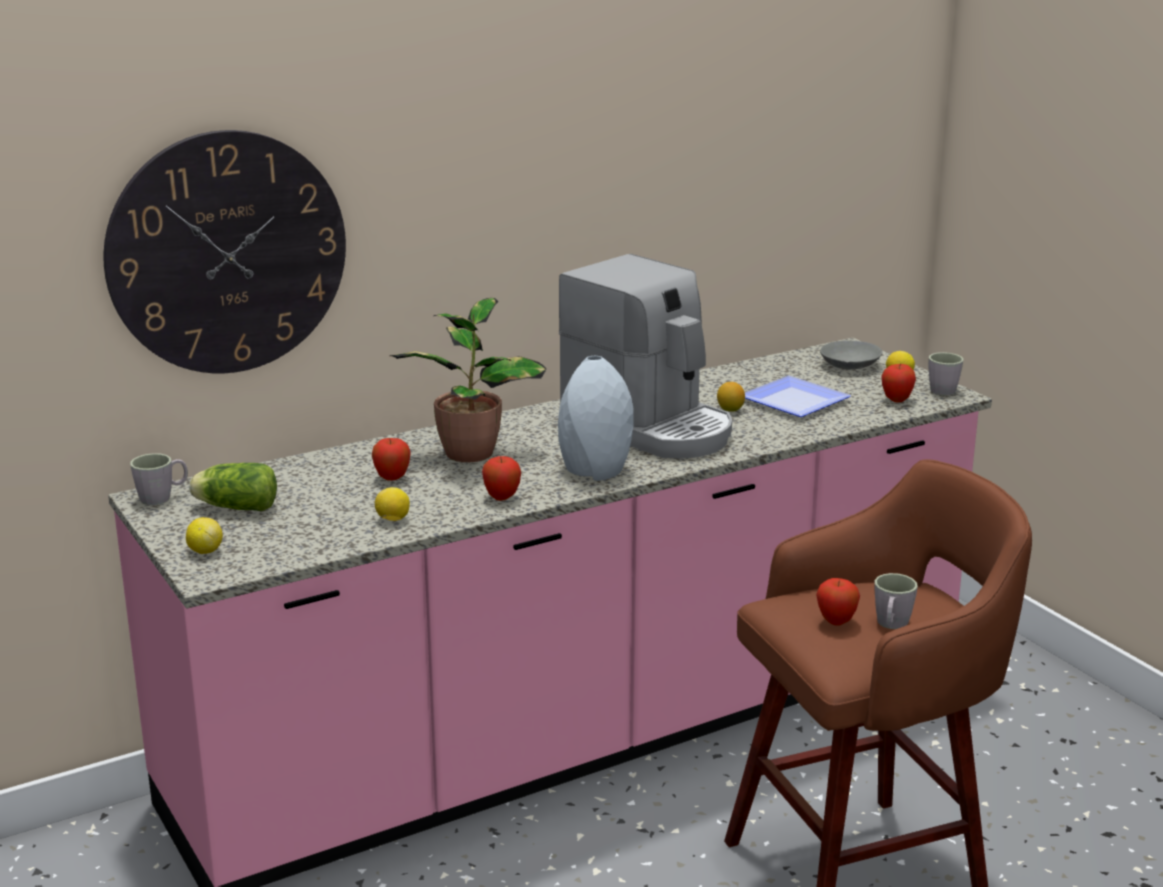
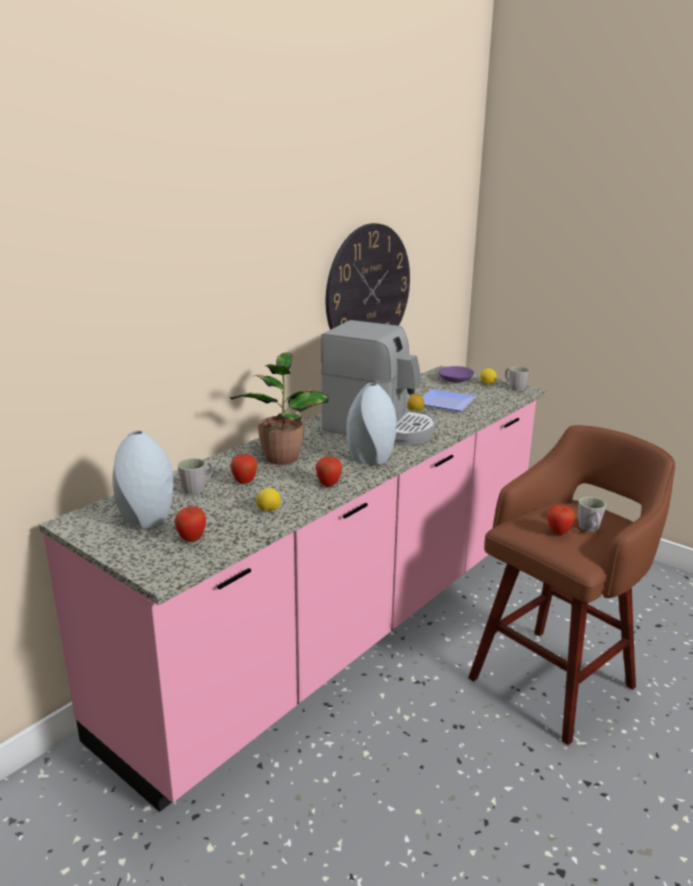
camera: 20 degrees left, 0 degrees up
(162, 497) = (85, 520): grey mug -> grey mug (198, 488)
(205, 551) = (148, 556): lemon -> none
(227, 253) = (112, 333): wall clock -> wall clock (368, 290)
(234, 507) = (146, 519): lettuce -> grey vase
(849, 366) = (455, 380): grey bowl -> purple bowl
(896, 400) = (499, 396): apple -> apple (192, 539)

